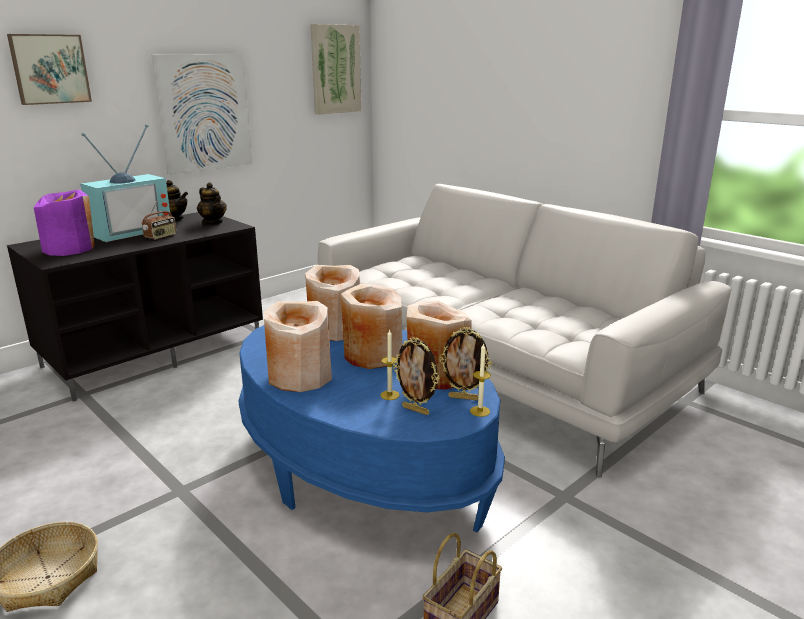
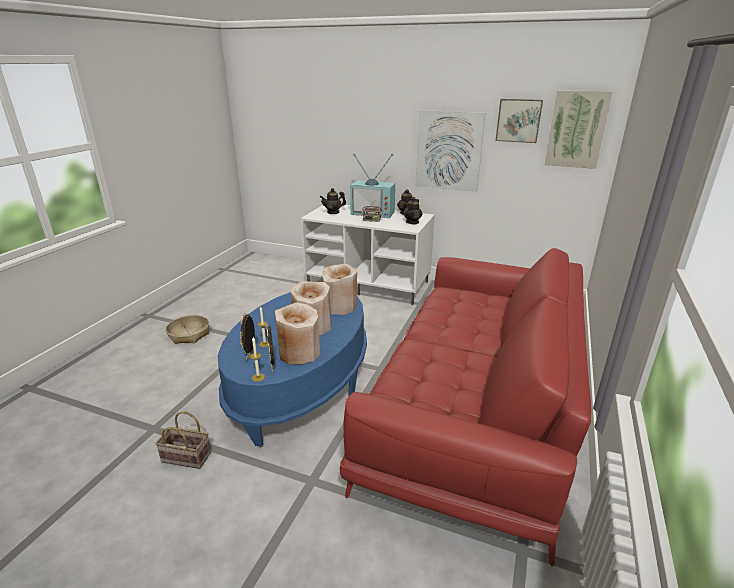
camera: 65 degrees right, 5 degrees up
(50, 69) = (362, 115): picture -> picture (518, 120)
(70, 248) = (333, 212): purple vase -> teapot
(156, 351) = (369, 283): black tv stand -> white tv stand
(300, 376) = (273, 313): beige vase -> none
(496, 365) = (473, 407): white sofa -> red sofa

